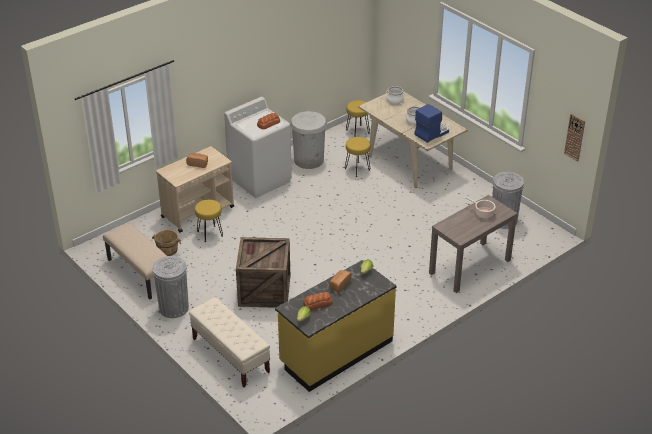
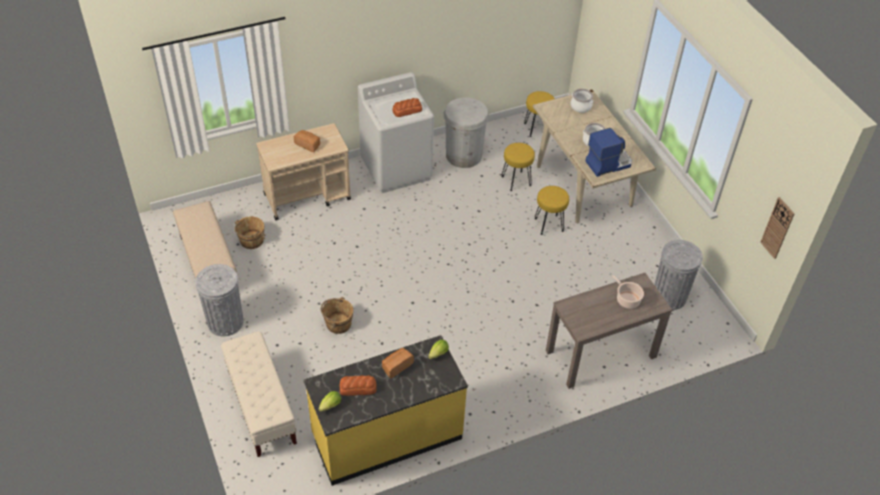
camera: 15 degrees right, 10 degrees up
(209, 233) = (308, 229): yellow stool -> yellow stool (548, 224)
(263, 290) = (338, 323): crate -> brown bucket

